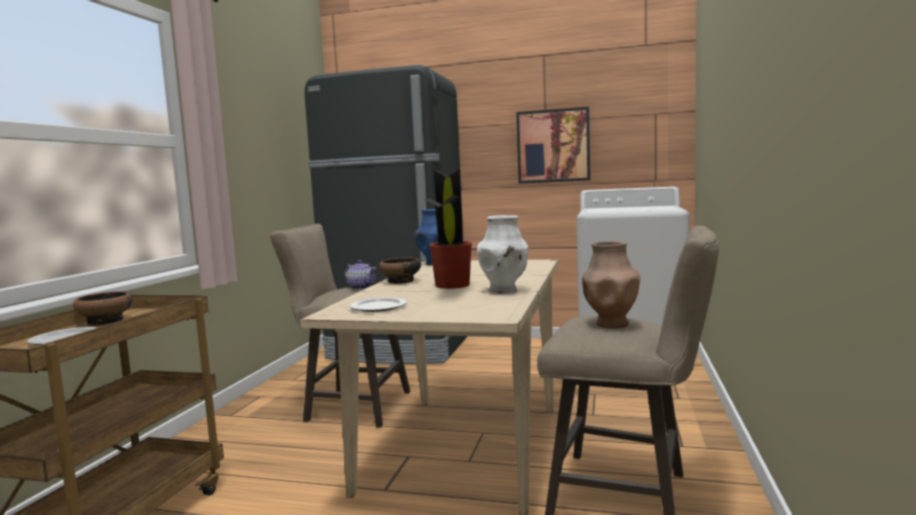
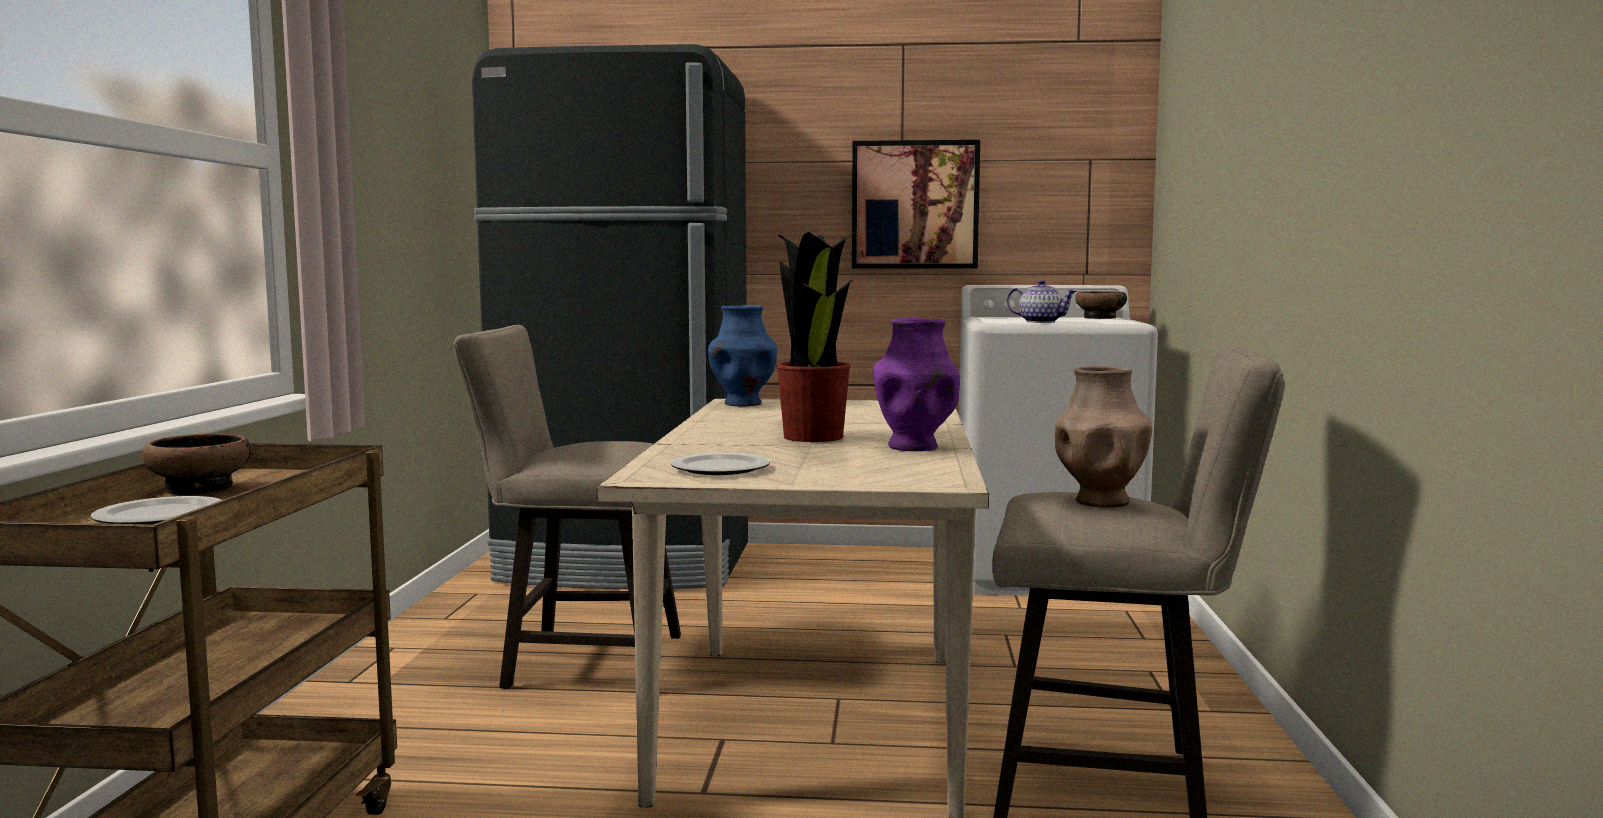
camera: 10 degrees left, 0 degrees up
(361, 287) = (609, 443): teapot -> teapot (1040, 322)
(401, 281) = (712, 430): bowl -> bowl (1100, 318)
(504, 291) = (914, 447): white vase -> purple vase

